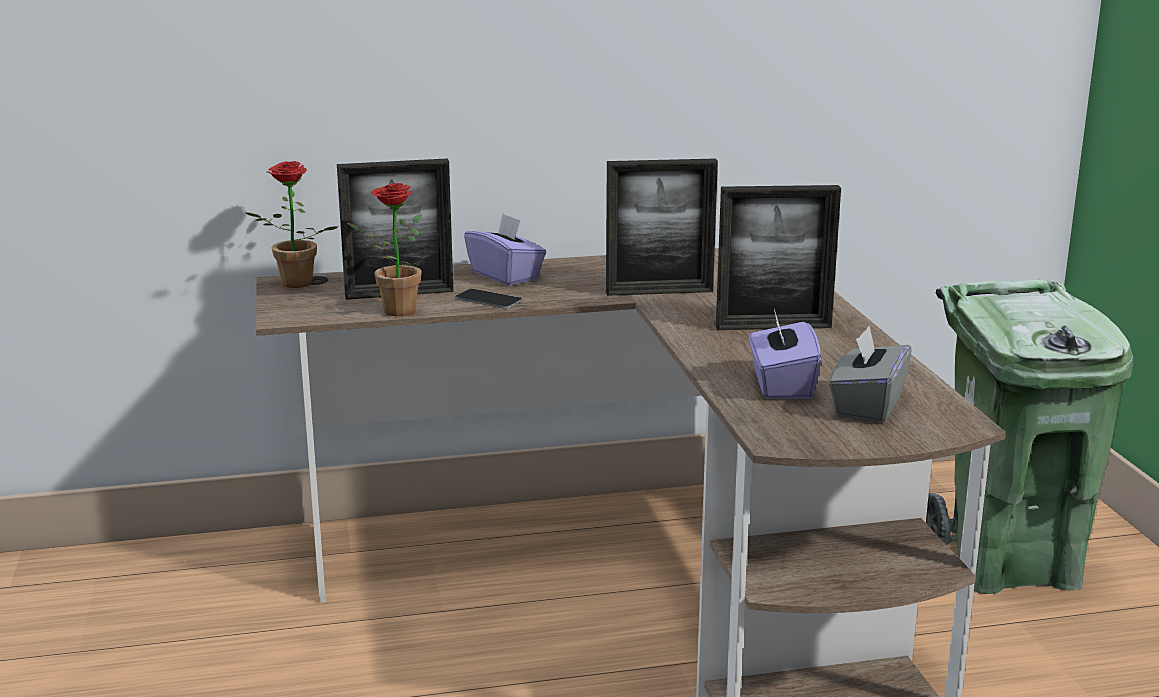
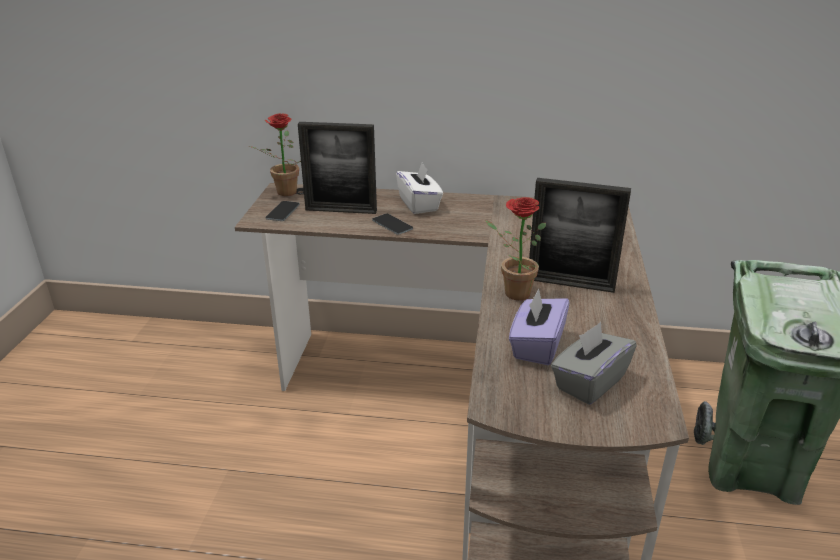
camera: 20 degrees right, 10 degrees up
(313, 304) = (283, 211): none -> phone
(392, 311) = (325, 225): potted plant -> potted plant (511, 292)
(506, 275) = (419, 204): purple tissue box -> white tissue box
(659, 292) = (511, 235): picture frame -> none

